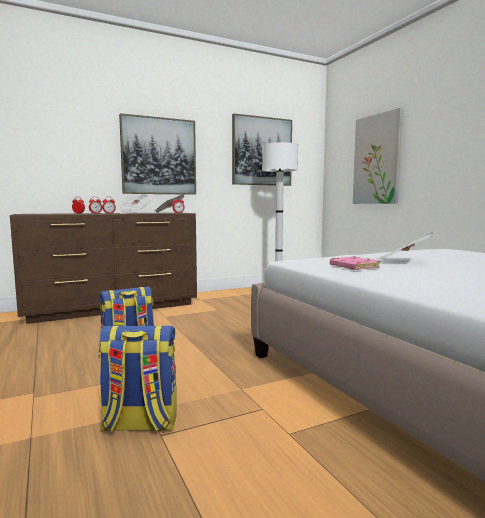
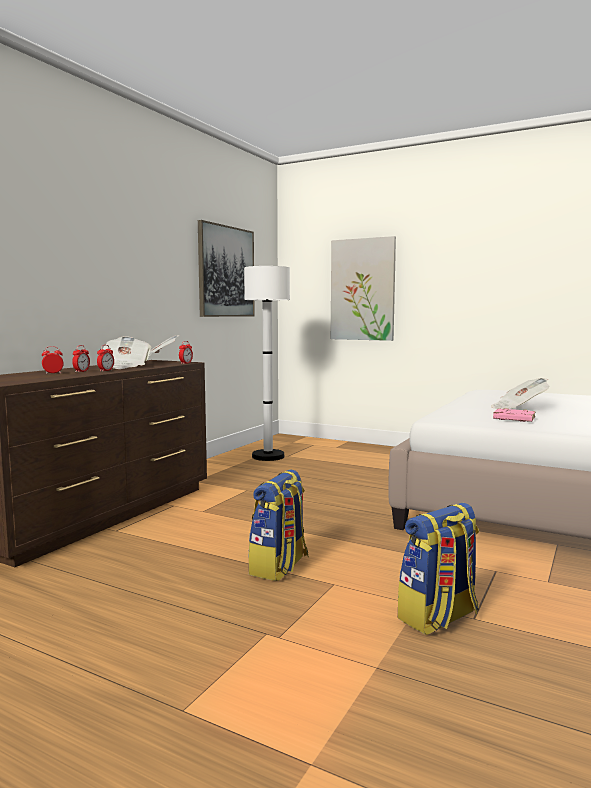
camera: 35 degrees left, 0 degrees up
(159, 156) = (123, 278): picture -> none

